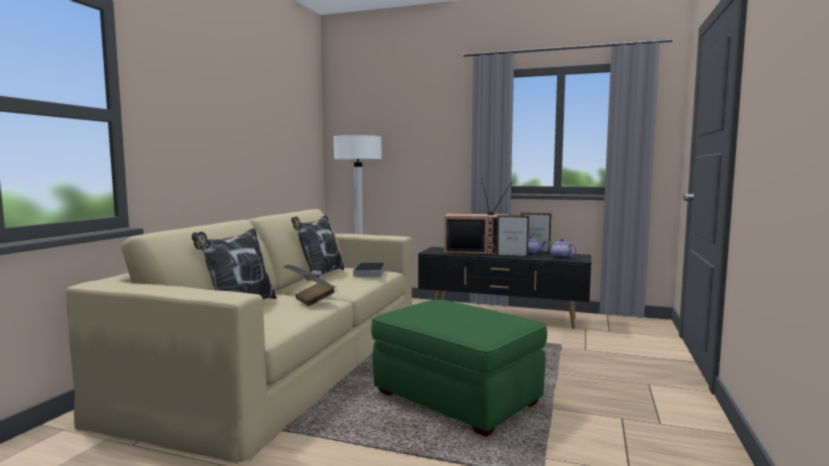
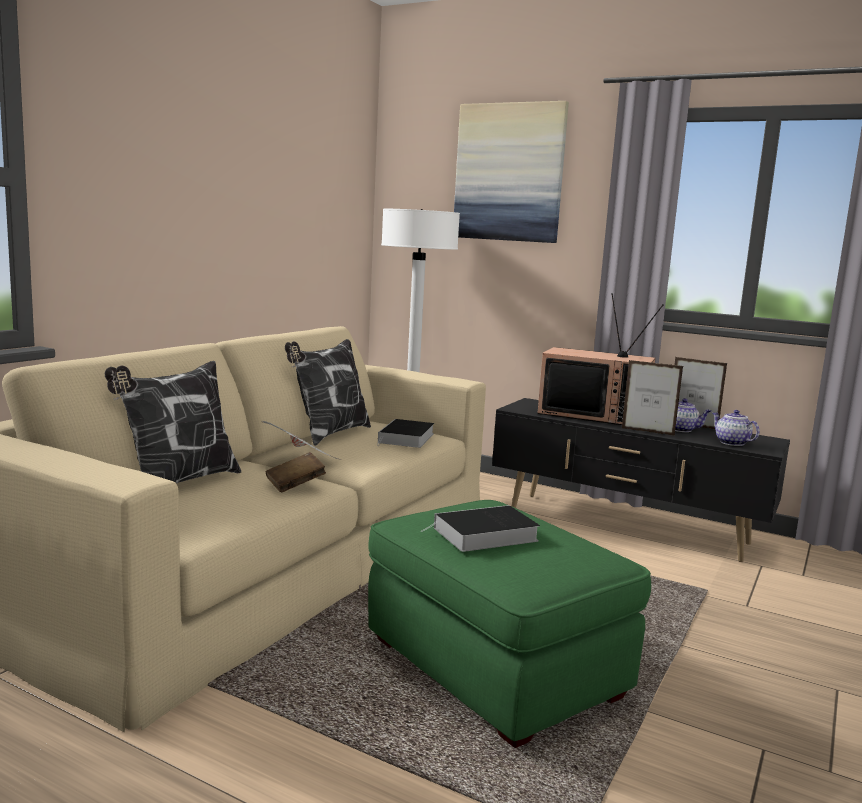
camera: 10 degrees right, 5 degrees up
(409, 111) = (509, 173): none -> picture
(445, 314) = (483, 535): none -> book

